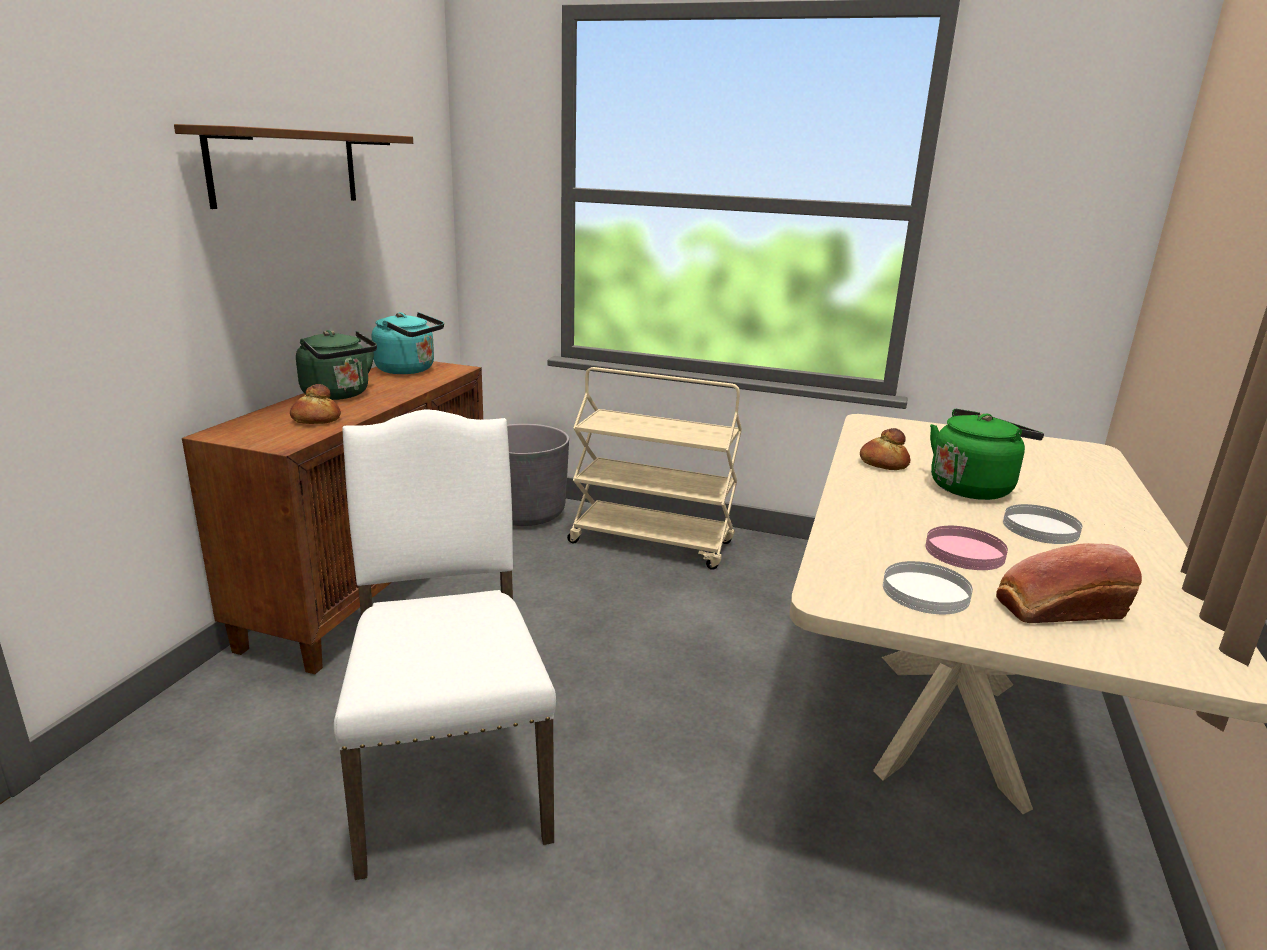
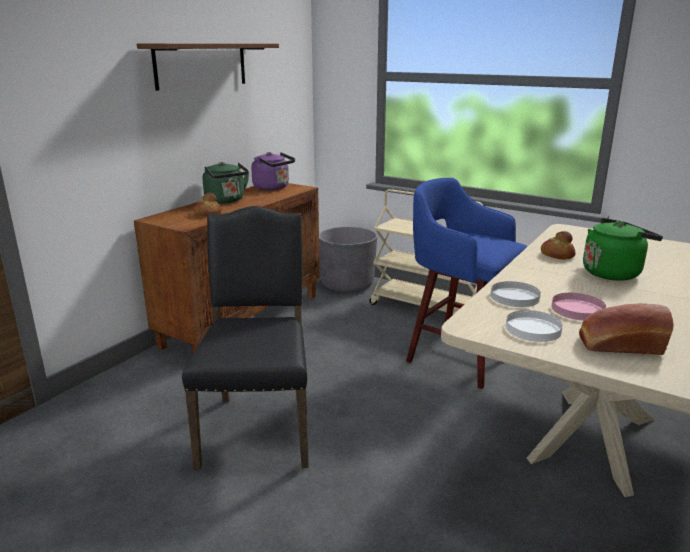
camera: 15 degrees right, 0 degrees up
(409, 370) = (273, 188): turquoise kettle -> purple kettle
(450, 780) = (258, 428): white chair -> black chair
(724, 616) = (458, 356): none -> blue stool
(1041, 528) = (646, 300): white plate -> white plate (515, 297)

